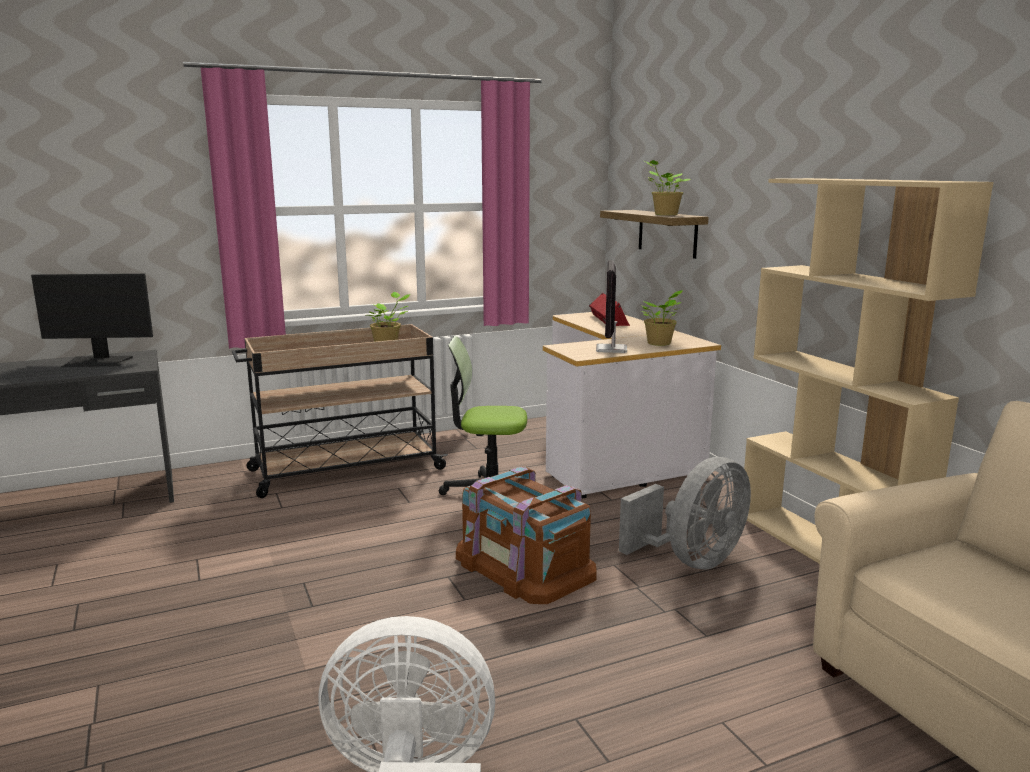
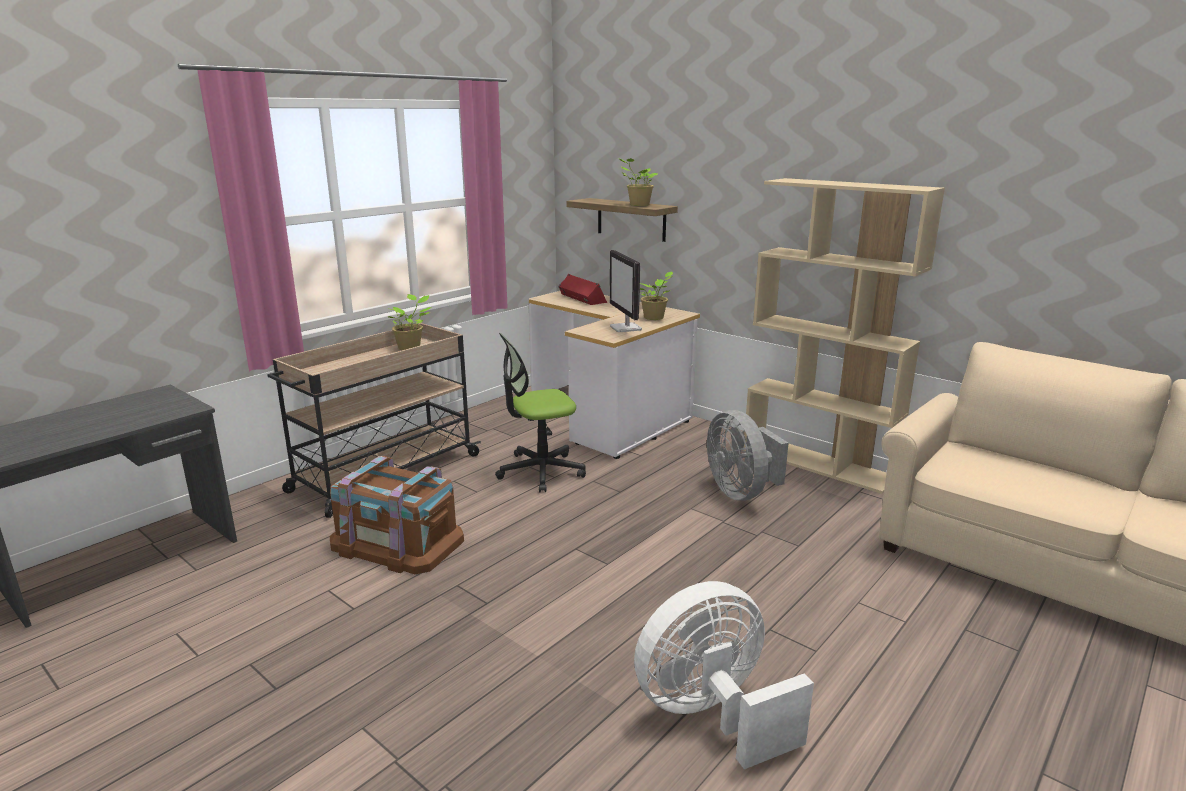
camera: 25 degrees left, 5 degrees up
(98, 362) = (124, 409): monitor -> none
(523, 565) = (626, 525): brown storage box -> brown storage box (396, 542)
(692, 560) = (741, 492): grey fan -> grey fan turned 135 degrees clockwise

